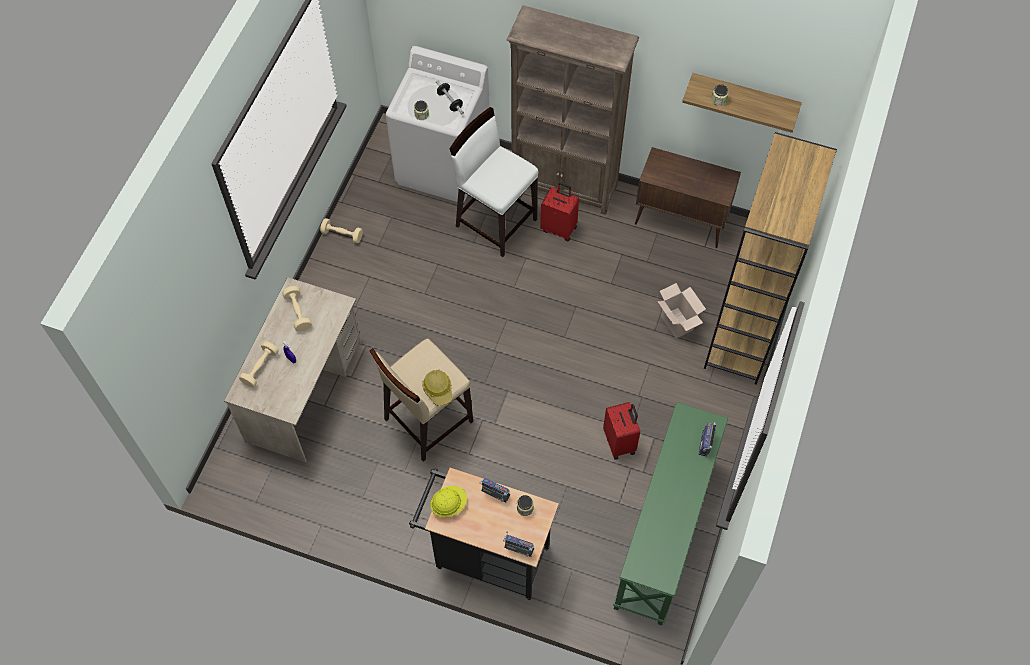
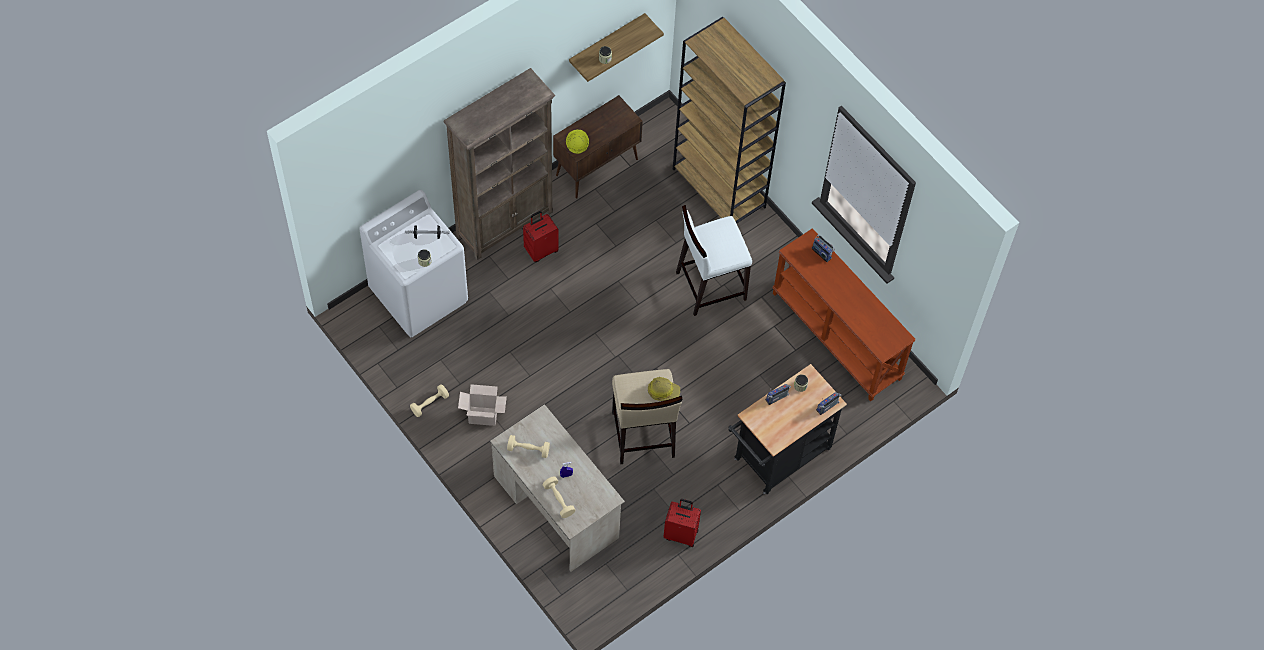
camera: 60 degrees left, 0 degrees up
(449, 504) = (766, 431): yellow hard hat -> yellow hard hat (577, 145)
(496, 222) = (501, 289): white stool -> white stool (710, 286)
(620, 442) = (750, 320): red suitcase -> red suitcase (681, 534)
(665, 533) = (837, 335): green console table -> brown console table
(678, 323) = (681, 224): cardboard box -> cardboard box (484, 415)

